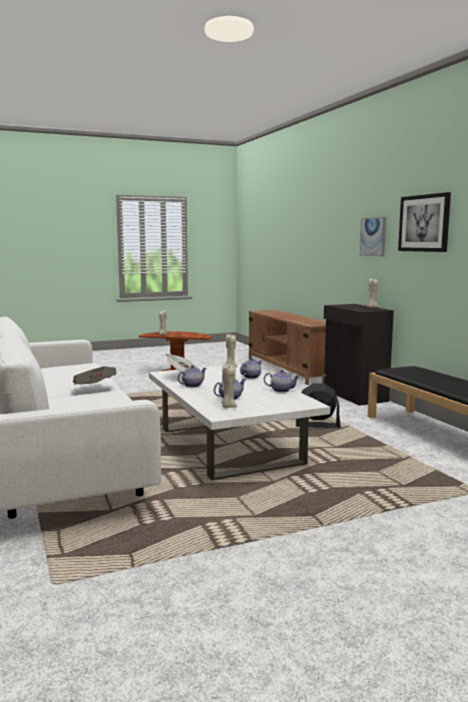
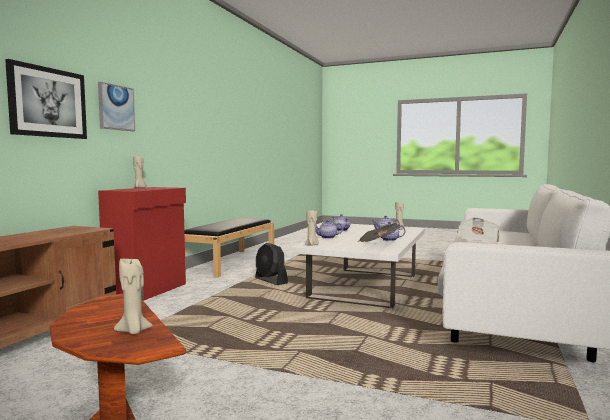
camera: 135 degrees left, 5 degrees down
(354, 395) = (148, 291): black cabinet -> red cabinet
(424, 223) = (171, 105): picture -> picture (48, 102)

